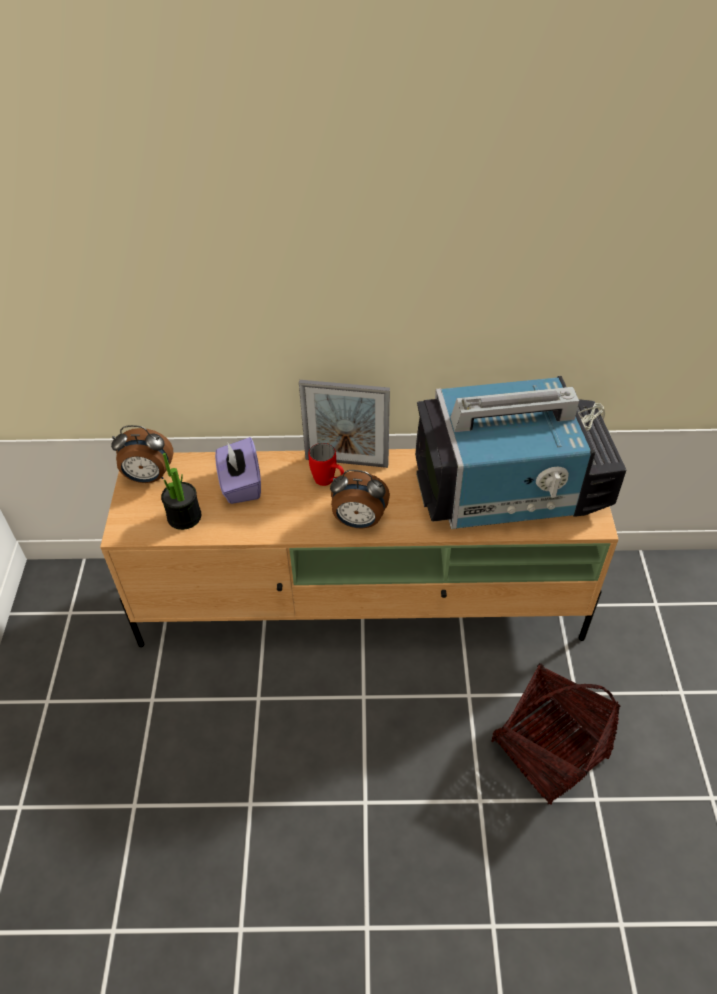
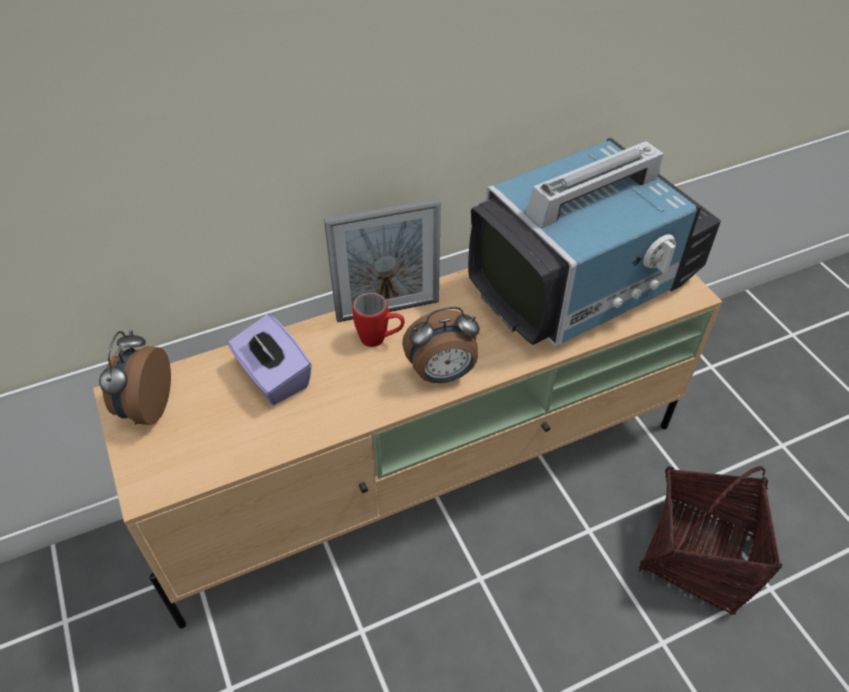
camera: 25 degrees left, 0 degrees up
(148, 477) = (145, 407): alarm clock -> alarm clock turned 120 degrees clockwise
(184, 517) = (221, 441): potted plant -> none

